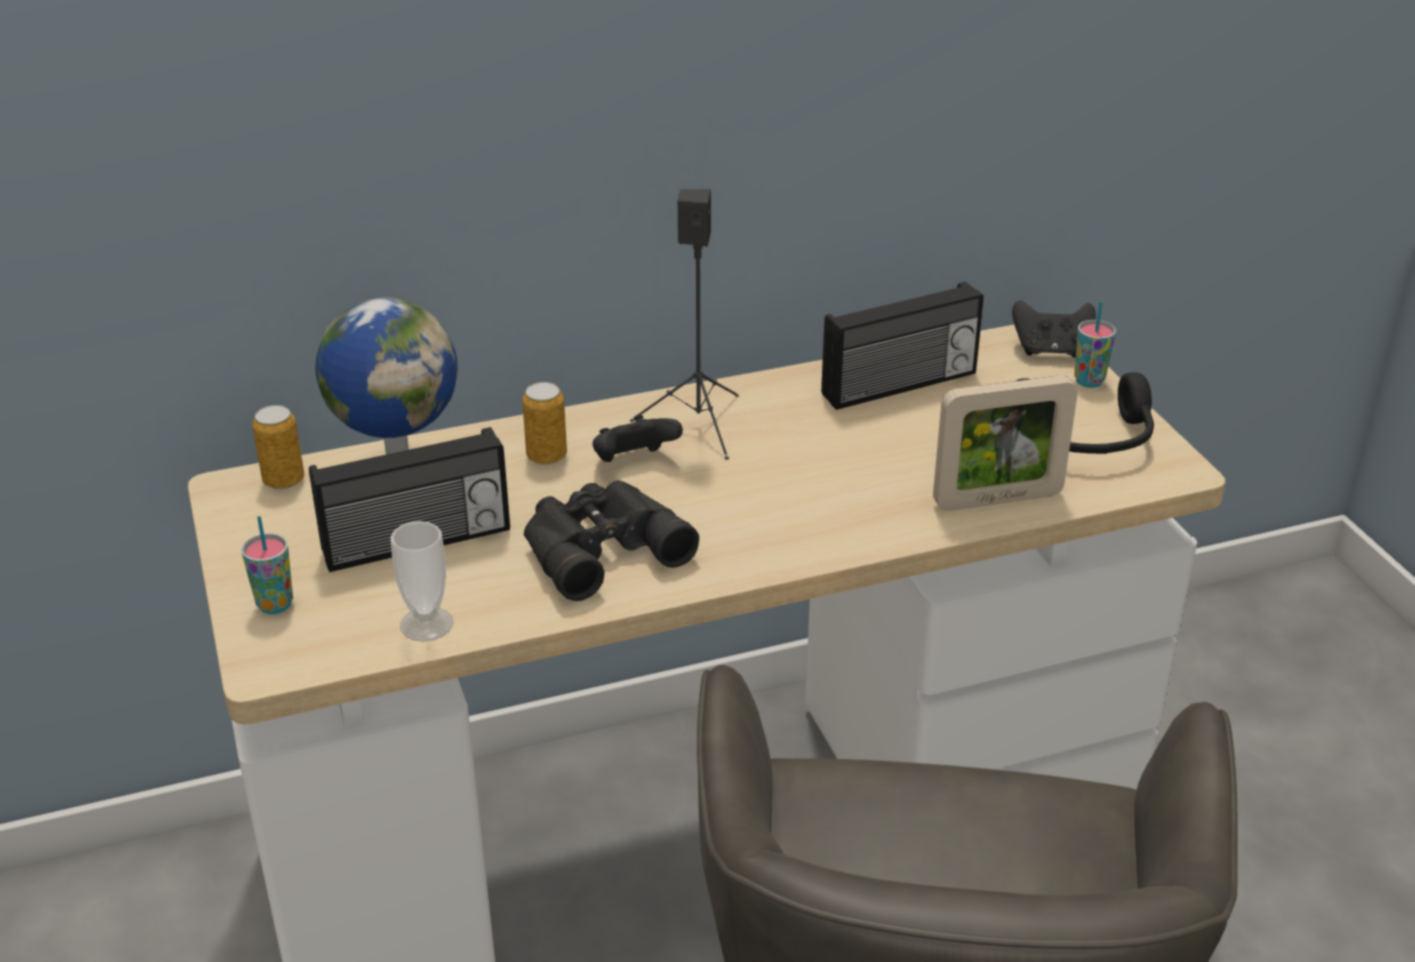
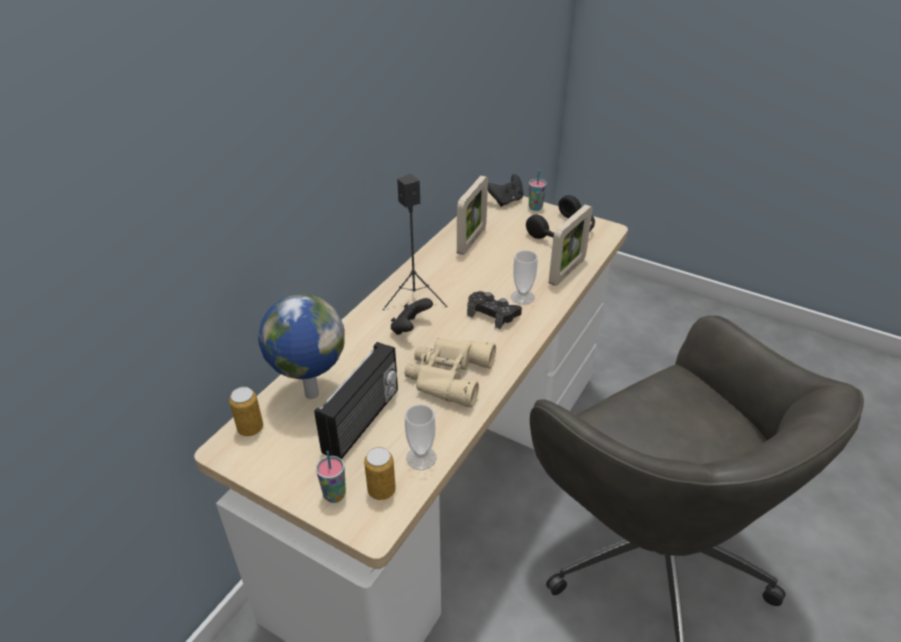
camera: 40 degrees left, 5 degrees up
(546, 456) = (367, 346): can -> can (381, 490)
(598, 547) = (447, 376): black binoculars -> beige binoculars
(782, 501) = (493, 314): none -> black game controller
(864, 501) = (522, 297): none -> cup
(900, 385) = (471, 240): radio -> picture frame

